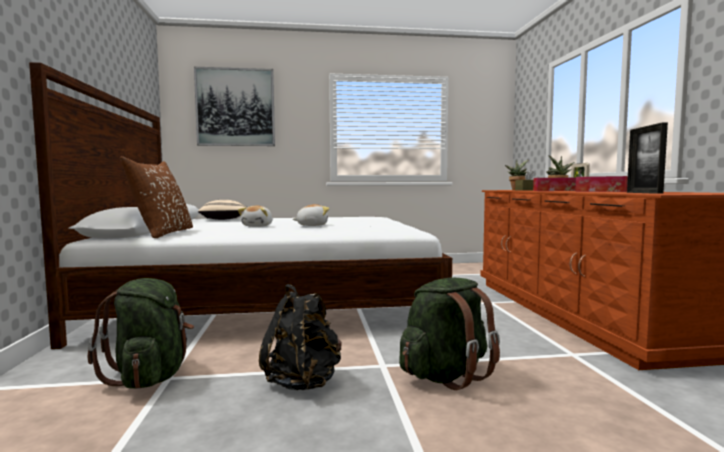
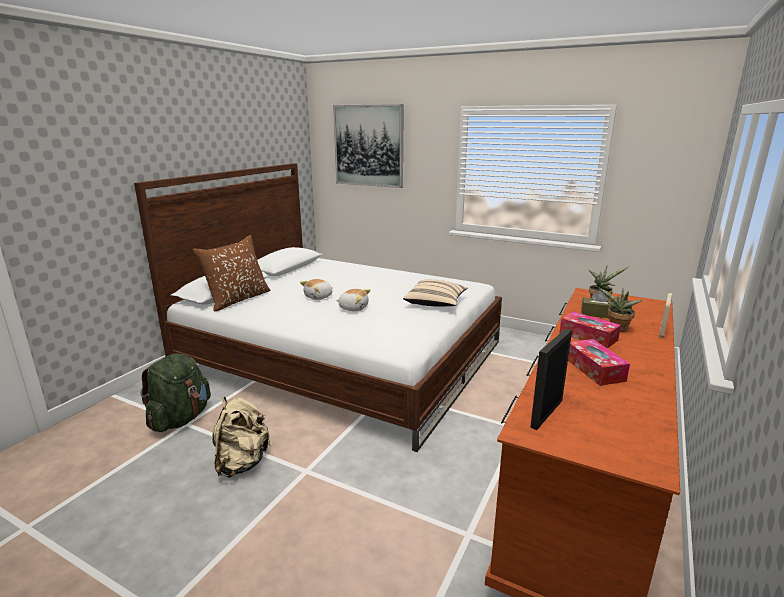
camera: 35 degrees right, 15 degrees up
(225, 219) = (333, 267): beige pillow -> beige pillow (435, 303)
(303, 381) = (242, 463): black backpack -> beige backpack
(446, 375) = (330, 503): green backpack -> none

